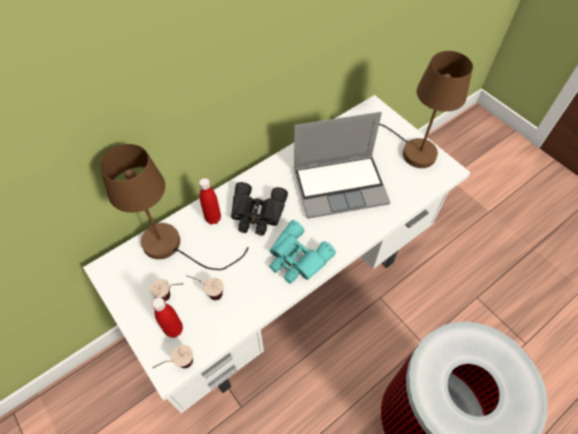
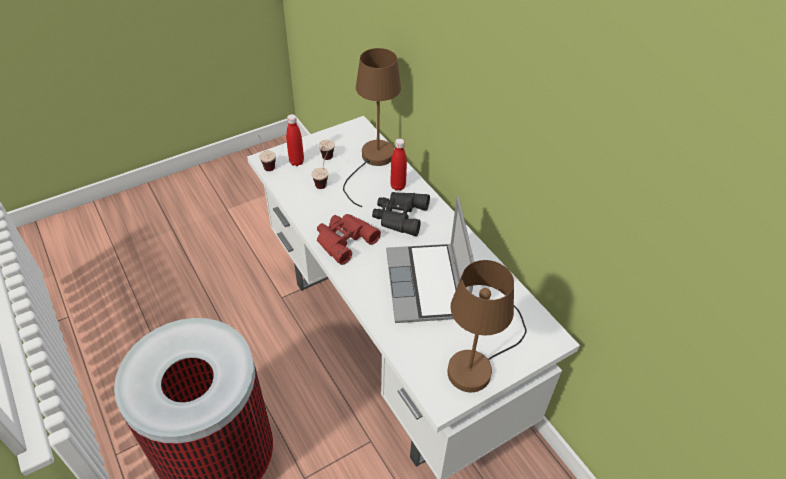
camera: 95 degrees right, 10 degrees down
(297, 259) = (343, 239): turquoise binoculars -> red binoculars

